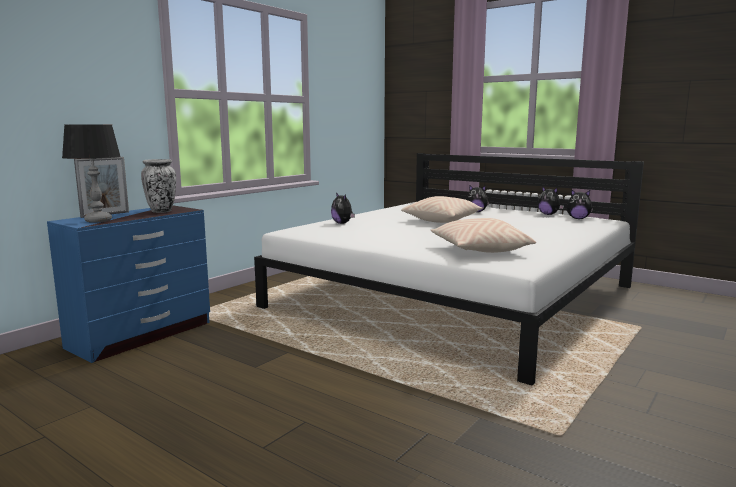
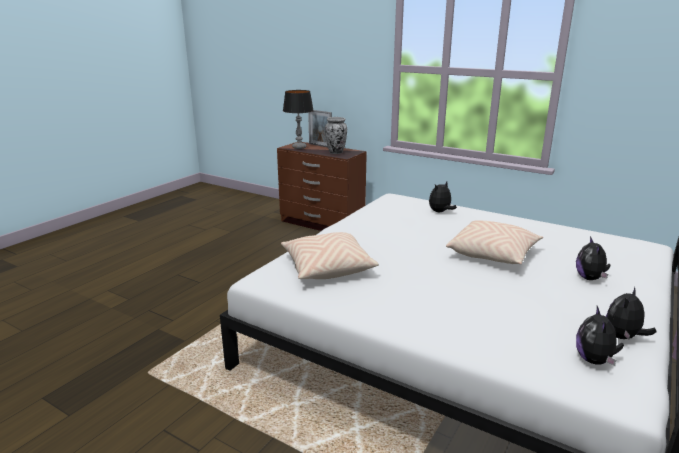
camera: 85 degrees right, 10 degrees up
(142, 335) = (322, 224): blue dresser -> brown dresser

